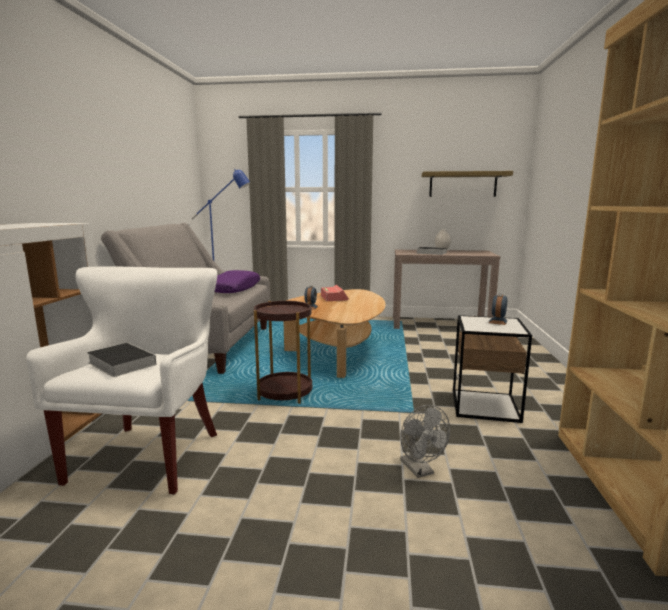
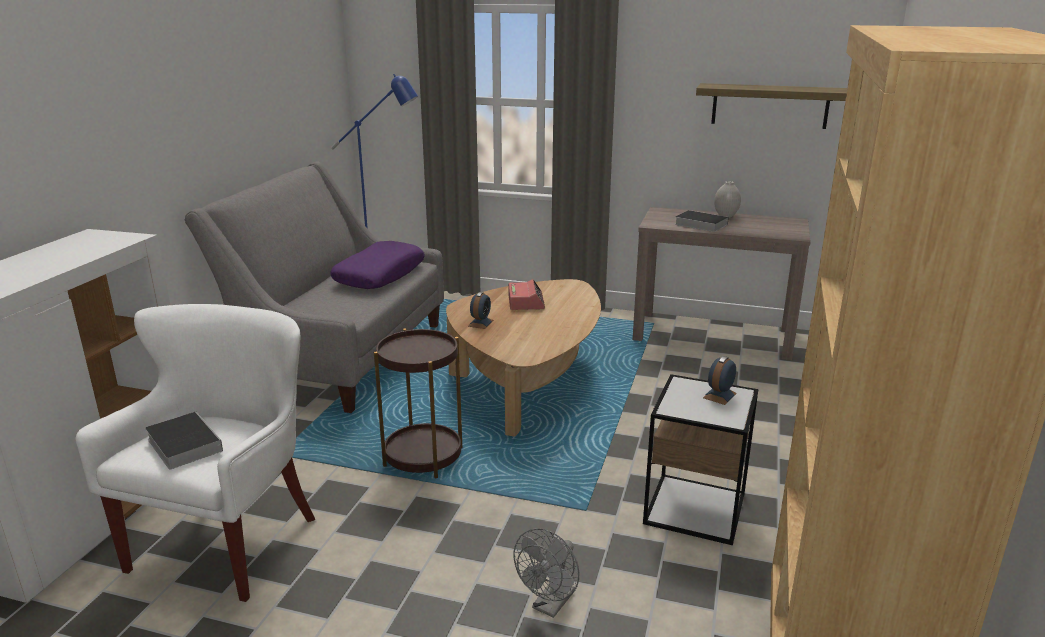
camera: 10 degrees right, 10 degrees up
(420, 470) = (550, 605): grey fan -> grey fan turned 45 degrees clockwise

